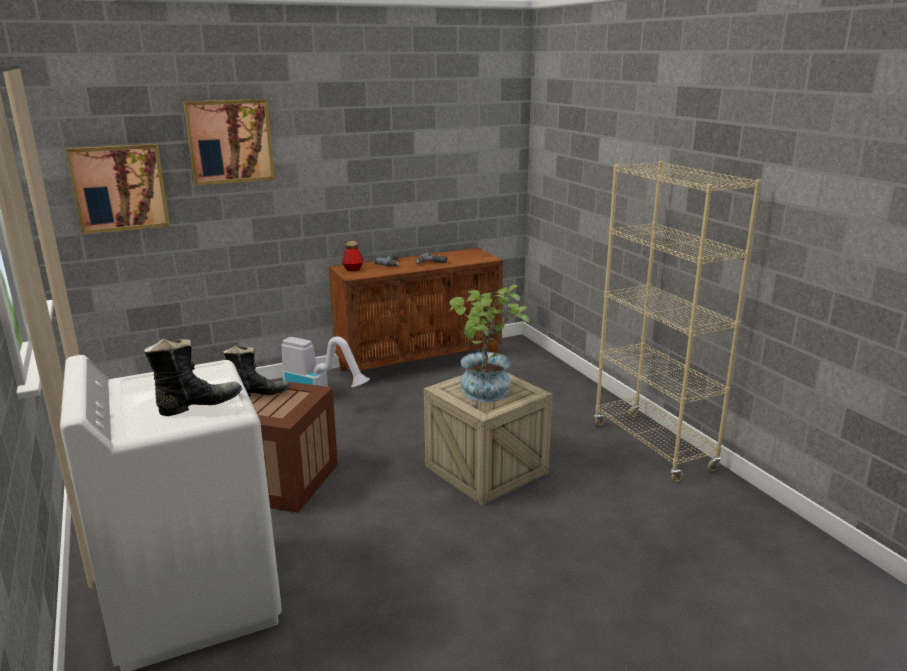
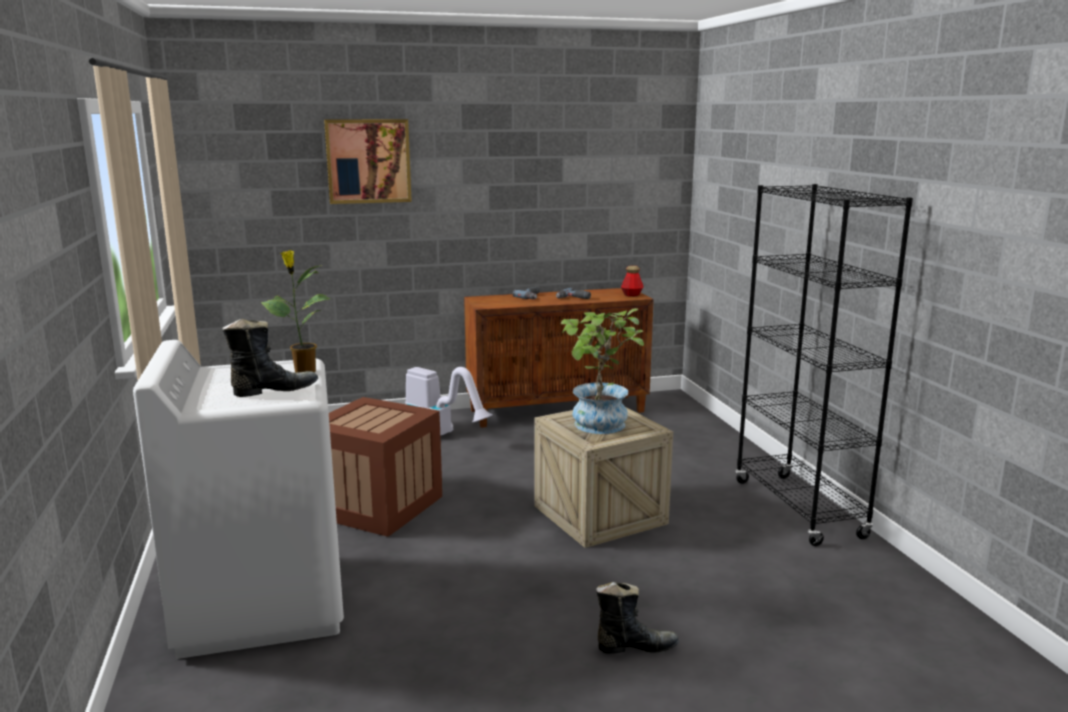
camera: 10 degrees right, 5 degrees down
(119, 188) = (256, 203): picture -> none
(220, 378) = (303, 371): none -> potted plant
(259, 393) = (363, 410): black boot -> black boot (635, 647)
(353, 269) = (488, 300): bottle -> bottle (631, 295)
(653, 447) = (798, 509): beige bookcase -> black bookcase

